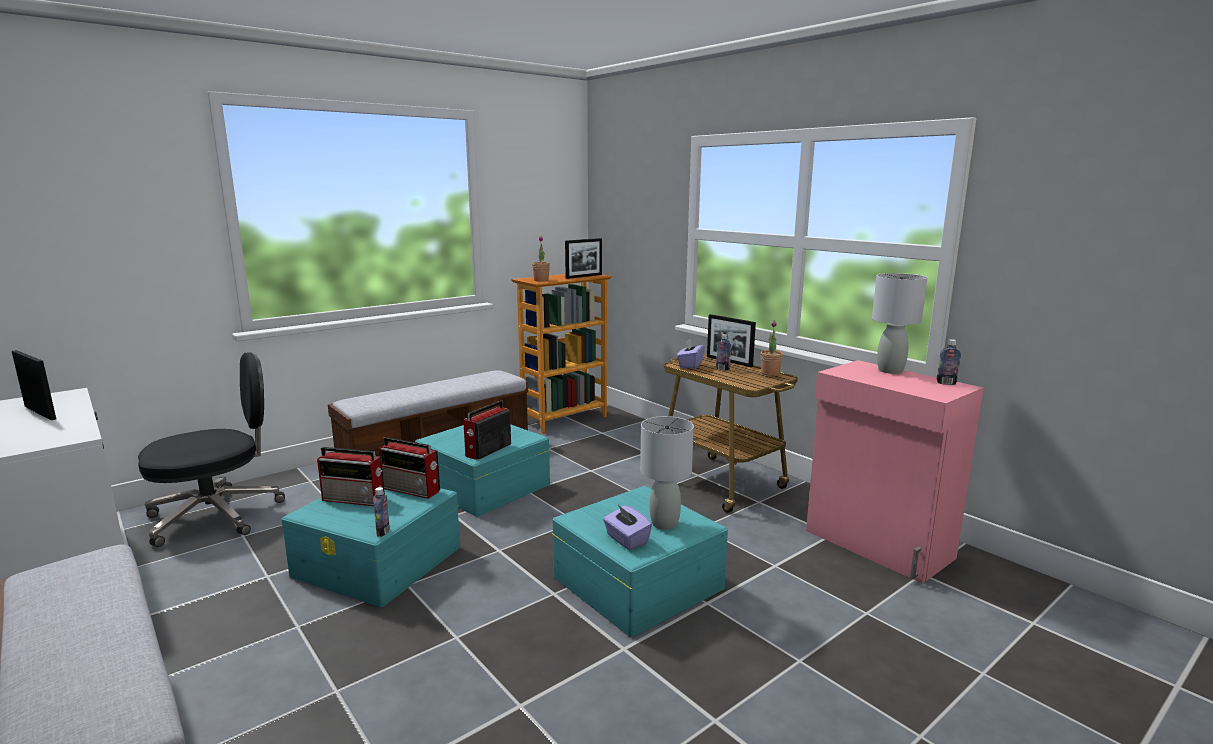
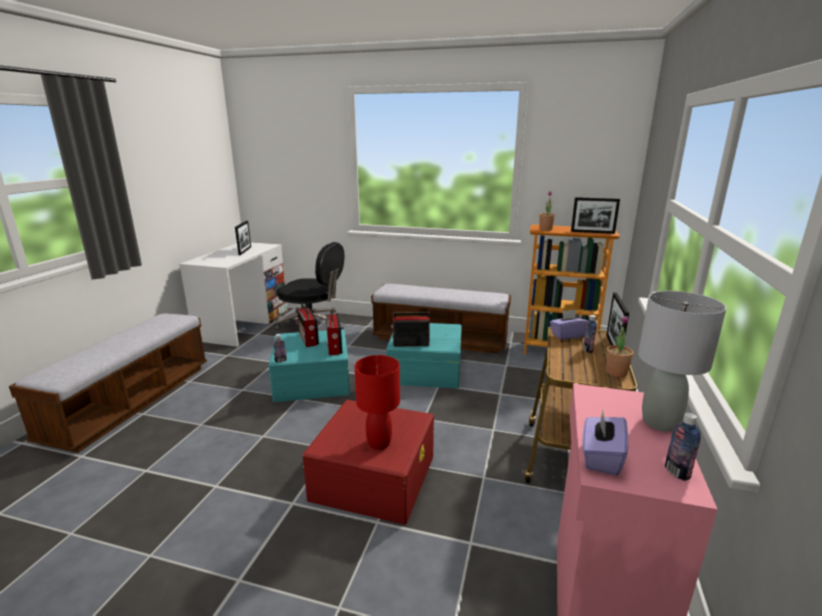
camera: 55 degrees right, 5 degrees up
(626, 540) = (340, 436): purple tissue box -> purple tissue box (601, 457)
(637, 581) = (374, 476): turquoise storage box -> red storage box
(664, 524) = (379, 443): grey table lamp -> red table lamp

